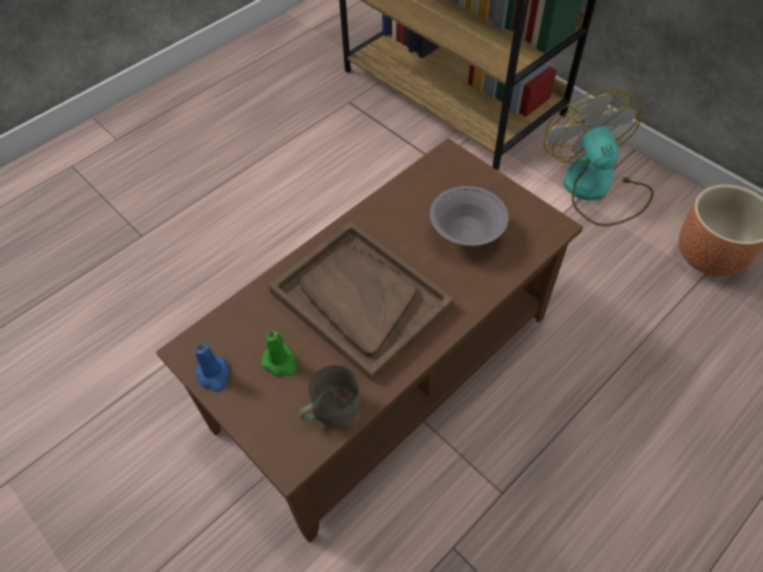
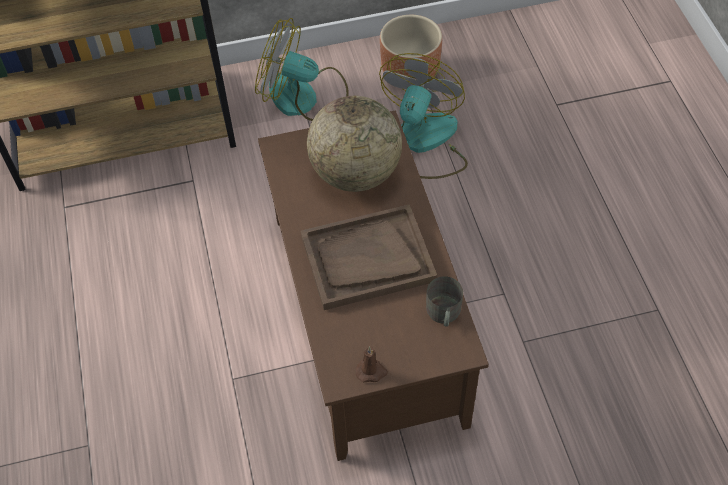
camera: 60 degrees left, 0 degrees up
(214, 375) = (371, 371): blue candle -> brown candle
(281, 362) = (387, 327): green candle -> none
(466, 234) = (355, 173): grey bowl -> globe
(632, 312) = (423, 143): none -> fan

